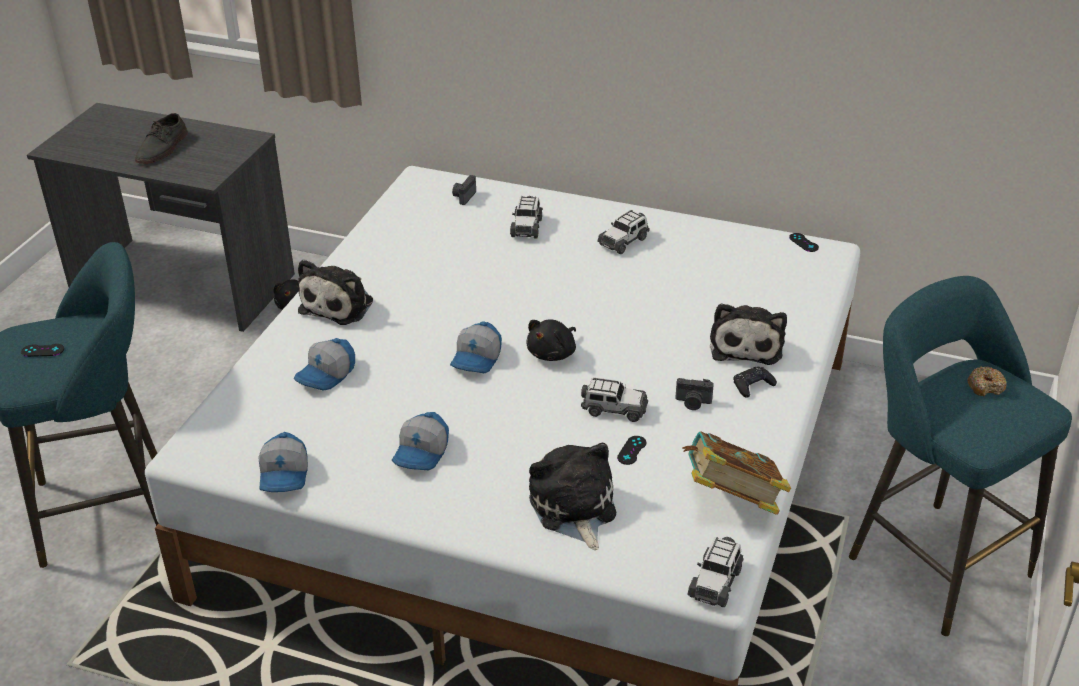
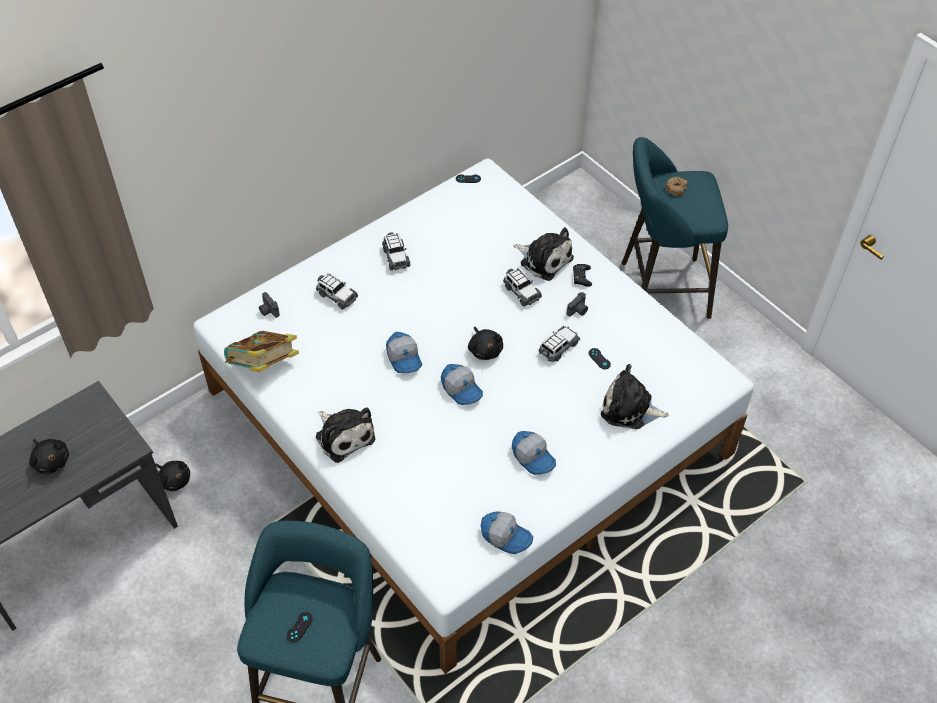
camera: 60 degrees left, 15 degrees up
(163, 148) = (51, 461): grey shoe -> black plush toy
(327, 375) = (419, 474): cap -> cap (405, 358)
(716, 582) = (722, 378): toy car -> toy car (521, 292)
(731, 500) = (667, 338): book -> book (263, 366)

